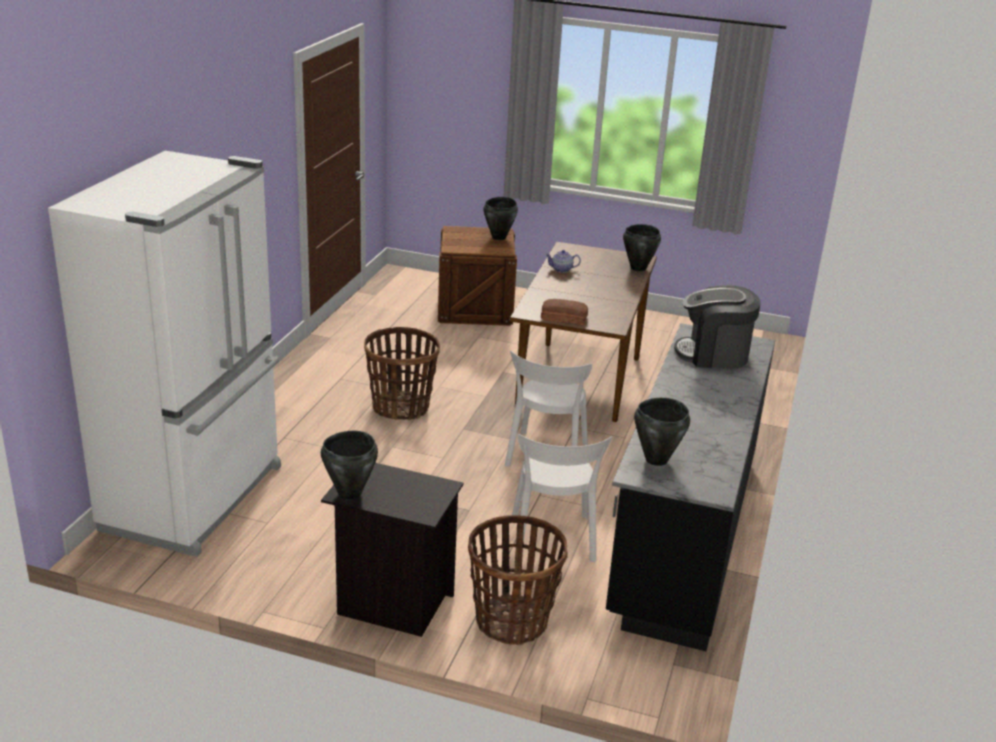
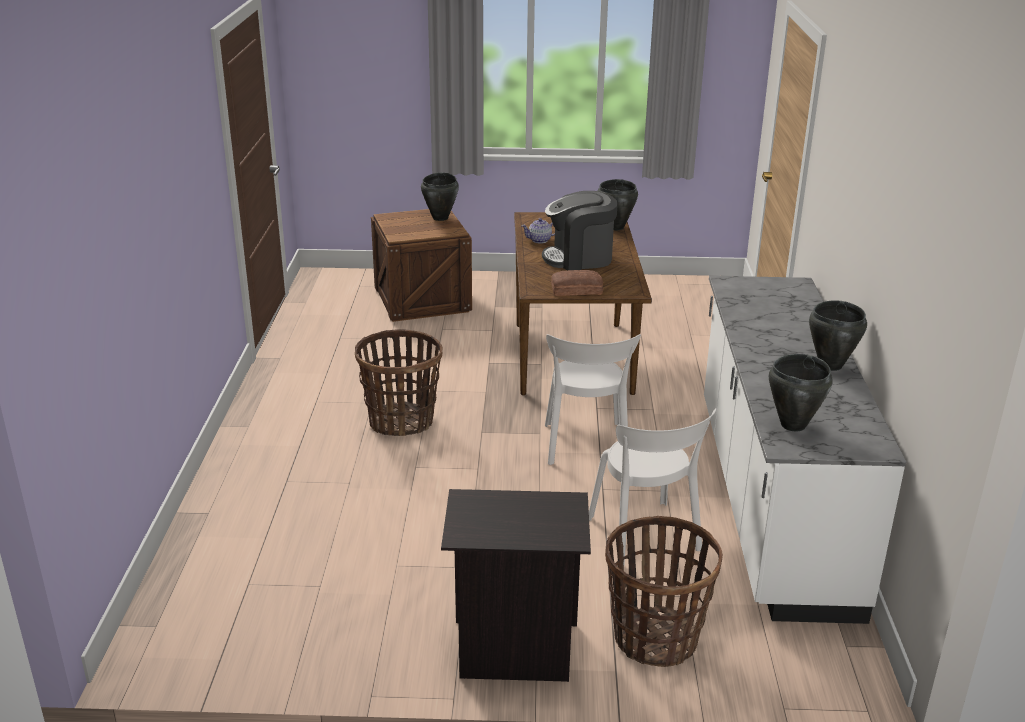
camera: 15 degrees left, 0 degrees up
(197, 498) = (219, 574): white fridge -> none
(349, 494) = (469, 533): black cooking pot -> black cooking pot (830, 365)
(682, 535) = (770, 501): black counter -> white counter
(713, 354) = (765, 302): coffee machine -> coffee machine (579, 258)

